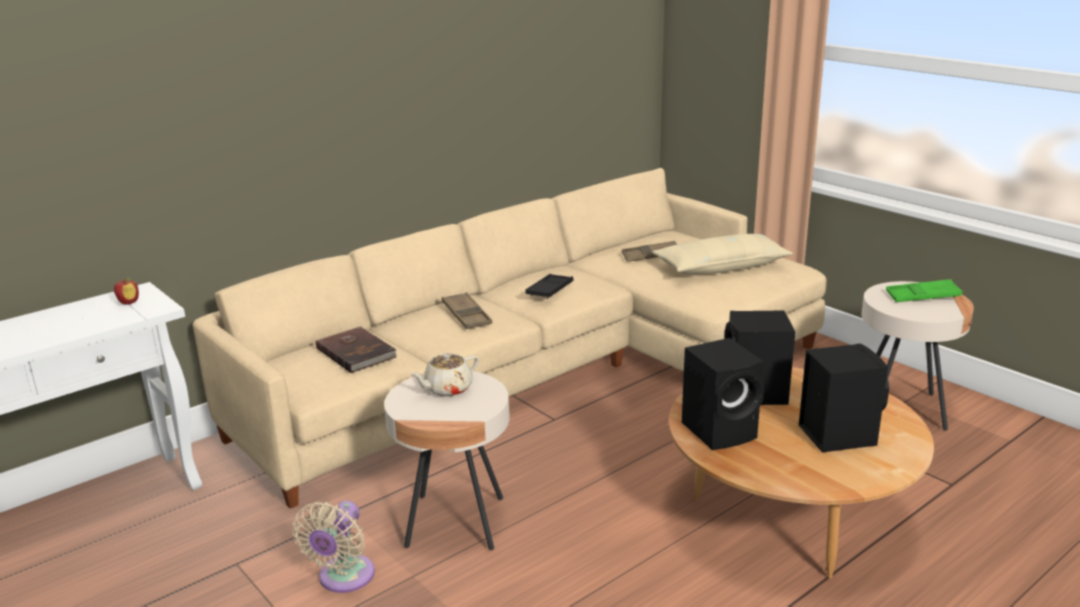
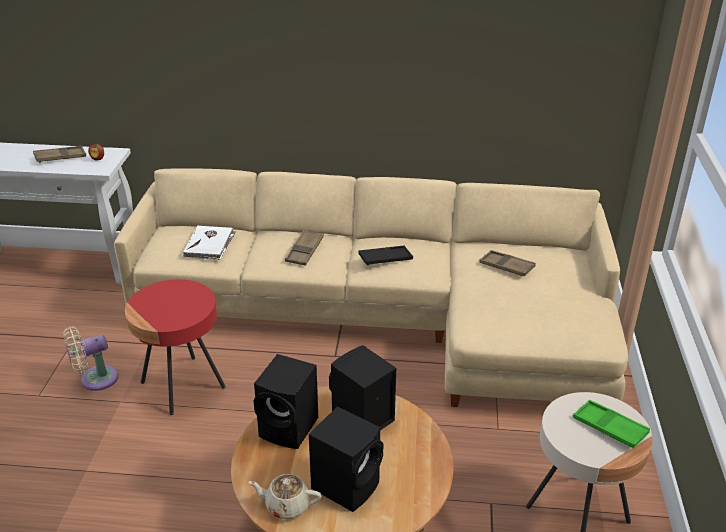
camera: 45 degrees right, 10 degrees up
(65, 320) = (60, 157): none -> brown tray
(357, 352) = (210, 245): brown book -> white book
(447, 389) = (180, 298): beige teapot -> beige teapot (286, 505)
(455, 522) = (183, 385): beige side table -> red side table
(721, 267) = (538, 305): beige pillow -> none

